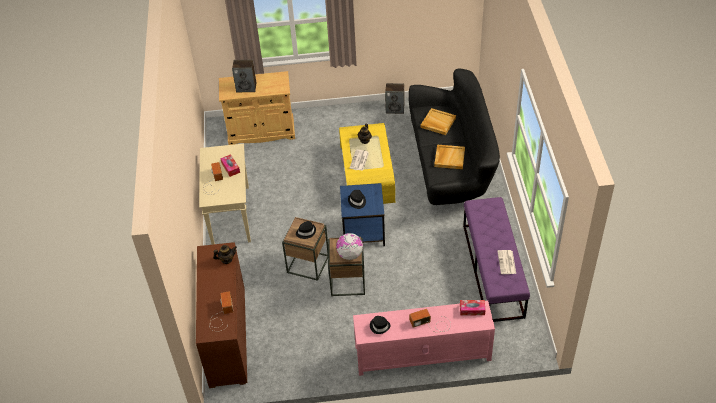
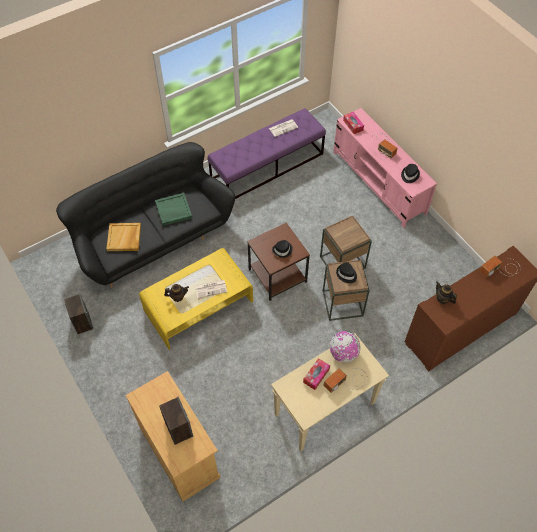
camera: 120 degrees left, 10 degrees up
(350, 255) = (350, 227): globe -> globe (343, 353)
(364, 232) = (277, 275): blue side table -> brown side table
(449, 157) = (173, 210): beige tray -> green tray

